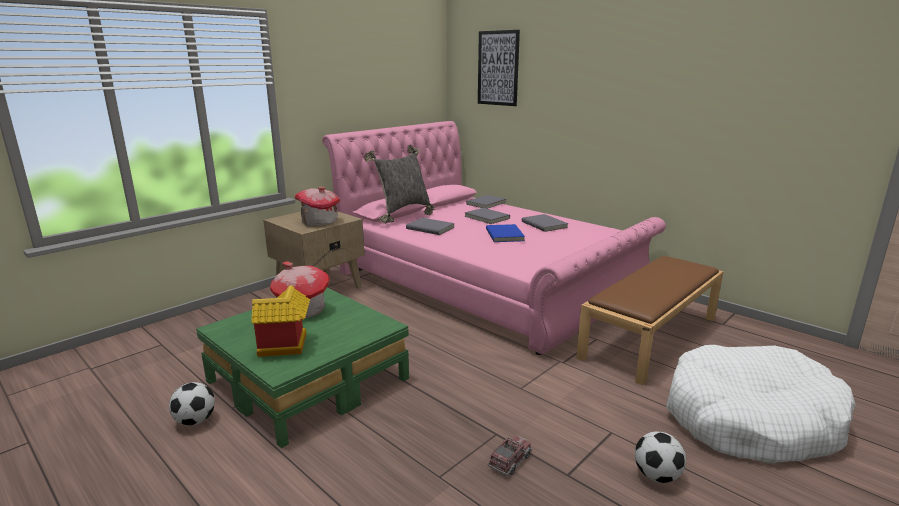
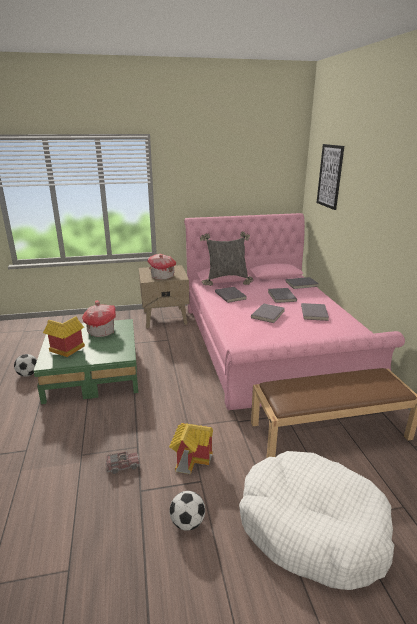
camera: 35 degrees right, 5 degrees up
(505, 235) = (268, 314): blue book -> grey book
(572, 416) = (192, 458): none -> toy house

